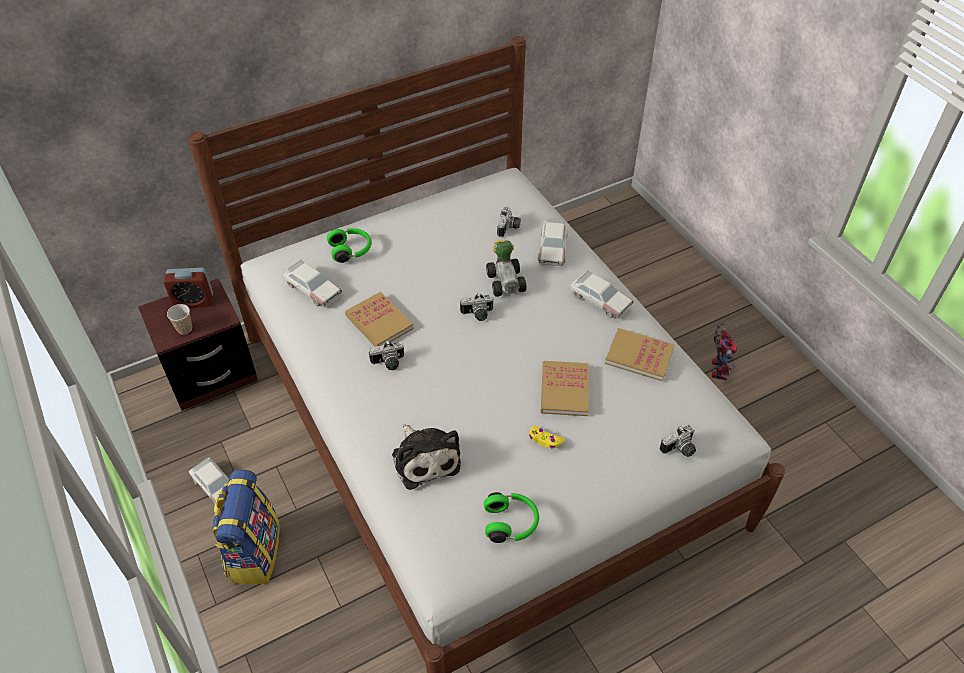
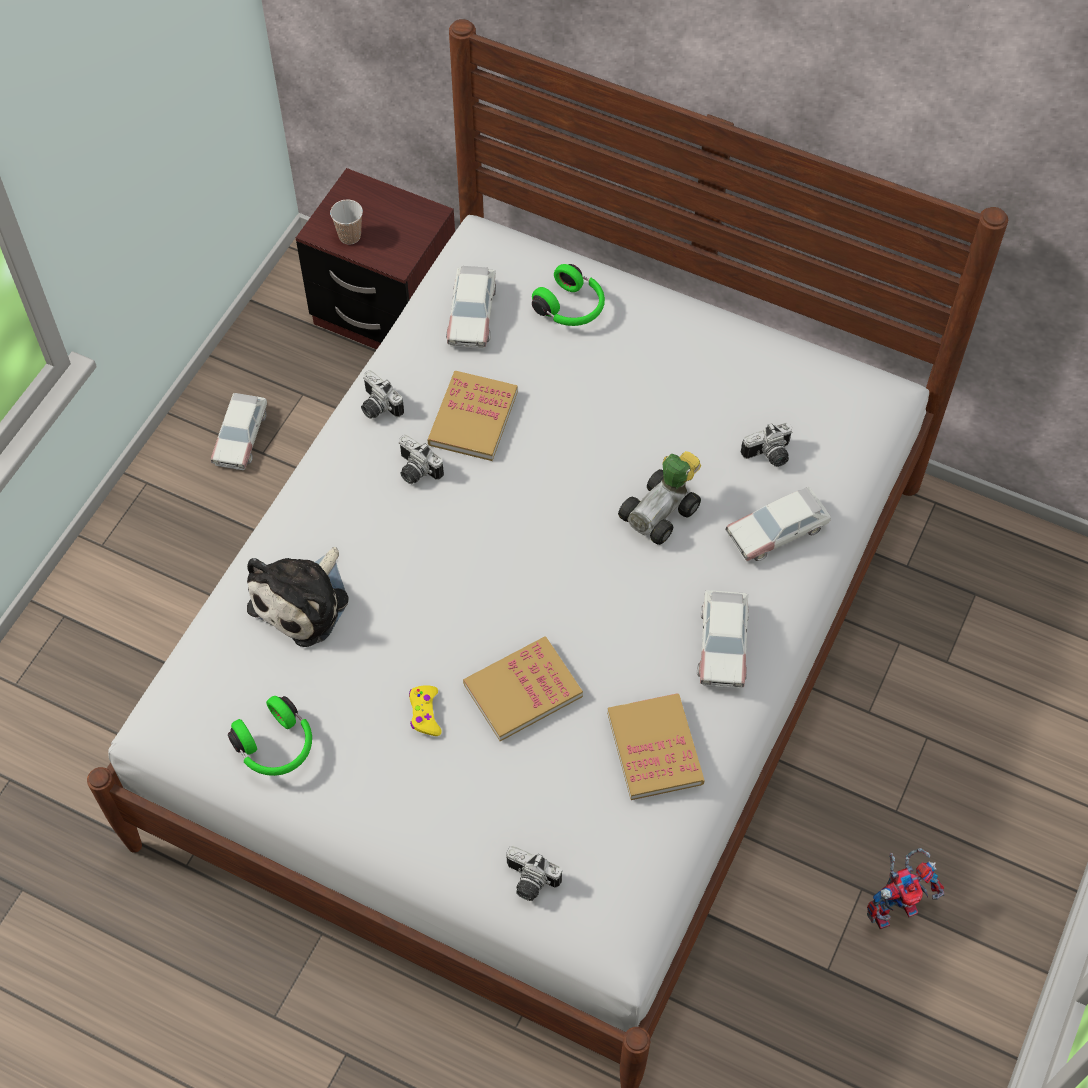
camera: 55 degrees right, 10 degrees up
(193, 301) = (397, 212): alarm clock -> none
(253, 552) = (187, 534): backpack -> none
(477, 314) = (573, 516): camera -> camera (377, 407)

